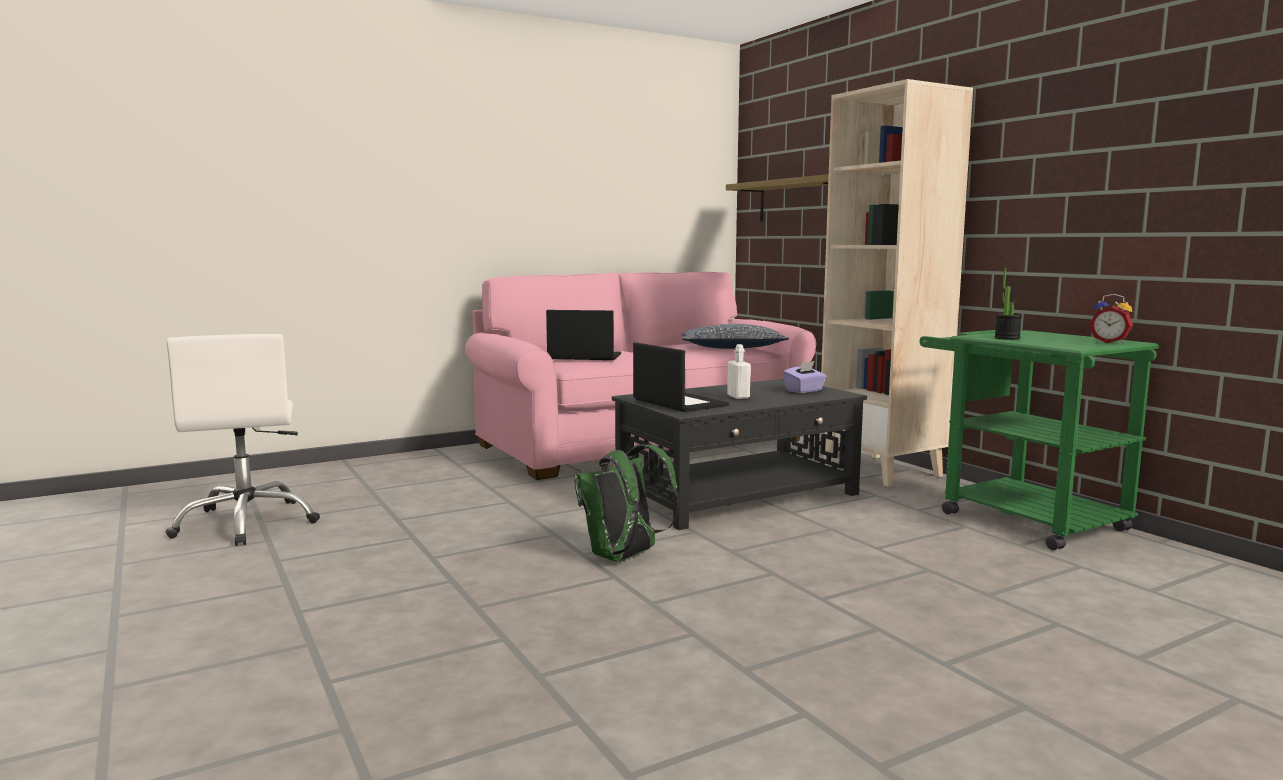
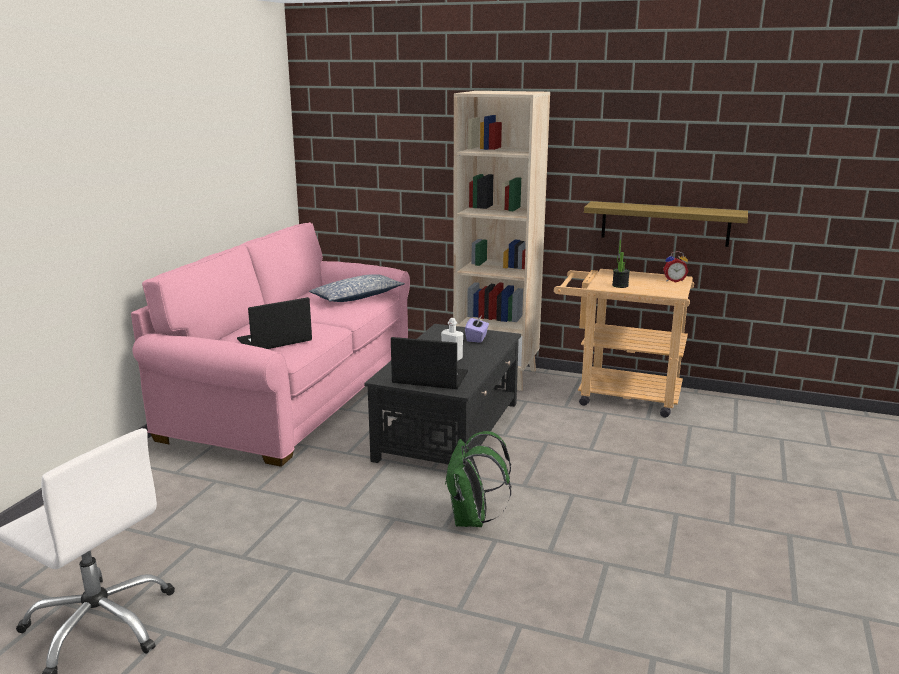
camera: 40 degrees left, 10 degrees up
(802, 200) = (378, 159): shelf -> shelf (665, 223)
(1019, 517) = (618, 395): green cart -> beige cart

